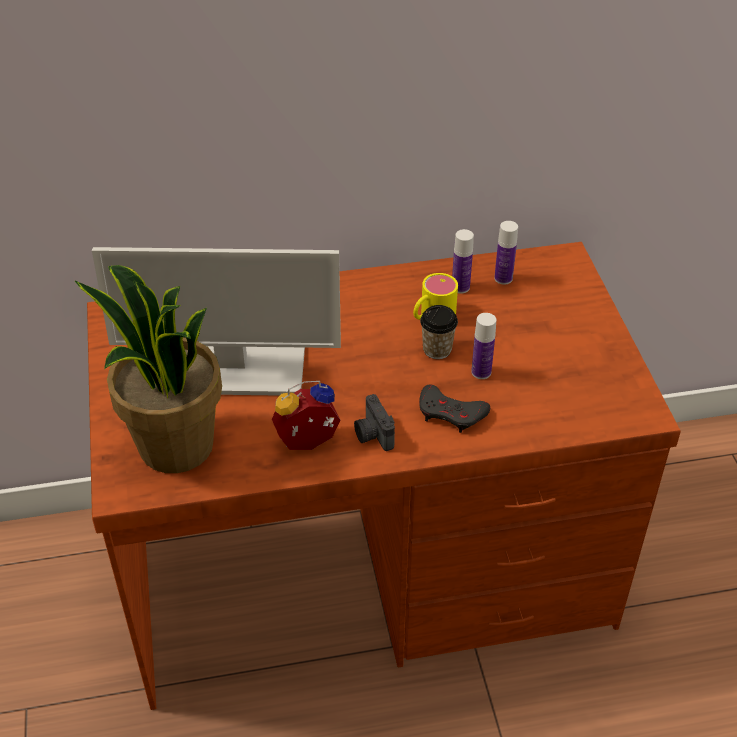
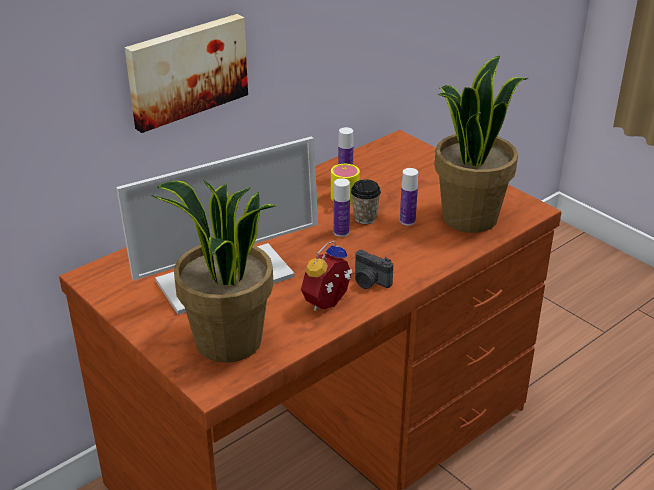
camera: 30 degrees left, 10 degrees down
(264, 120) = (186, 70): none -> picture
(451, 413) = (411, 251): grey game controller -> none
(503, 278) = (369, 164): bottle -> bottle (341, 232)
(557, 395) = (469, 217): none -> potted plant

